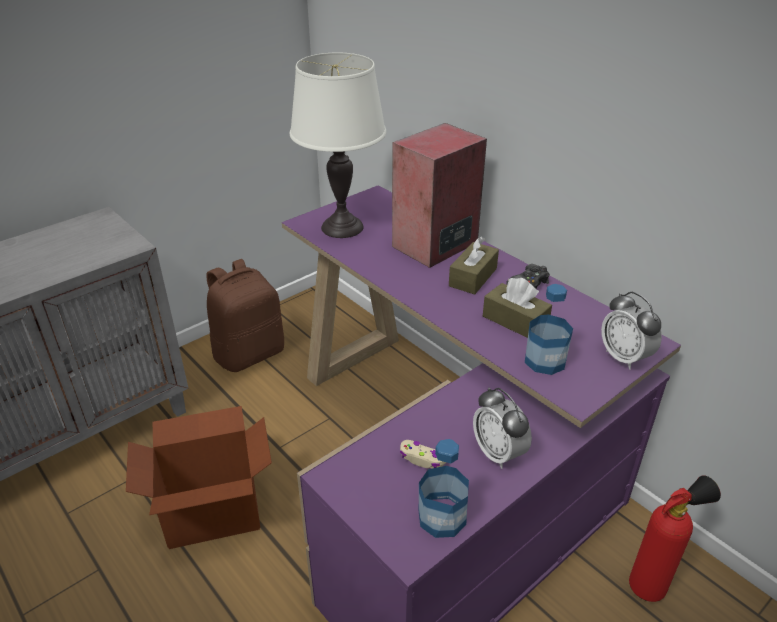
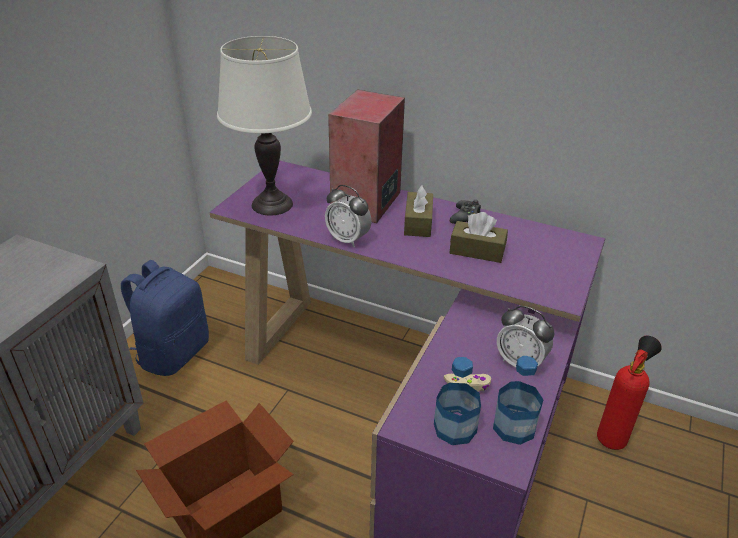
camera: 25 degrees left, 0 degrees up
(249, 353) = (173, 353): brown backpack -> blue backpack
(545, 360) = (522, 276): bottle -> bottle (455, 428)
(624, 357) = (575, 258): alarm clock -> alarm clock (348, 239)

